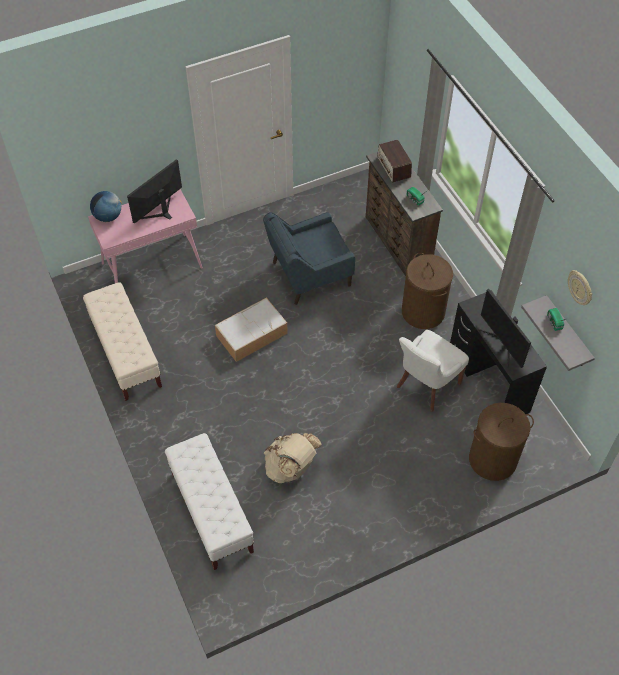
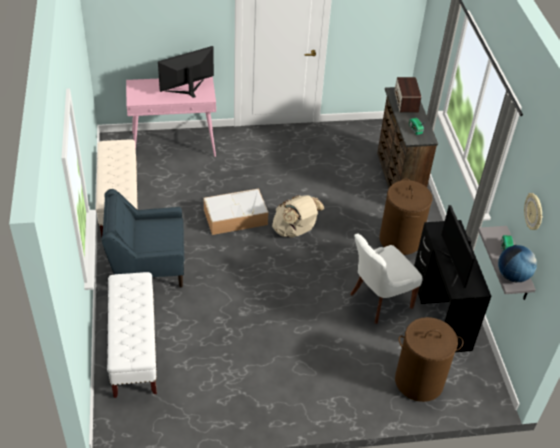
camera: 15 degrees right, 10 degrees down
(108, 216) = (142, 84): globe -> globe (512, 276)
(291, 468) = (223, 333): beige backpack -> beige backpack (295, 231)
(309, 274) = (307, 184): blue armchair -> blue armchair (147, 265)

